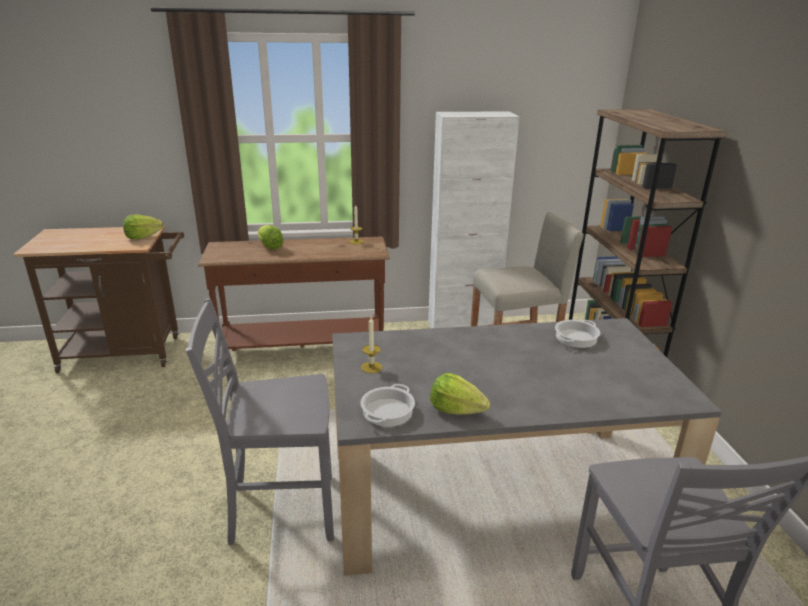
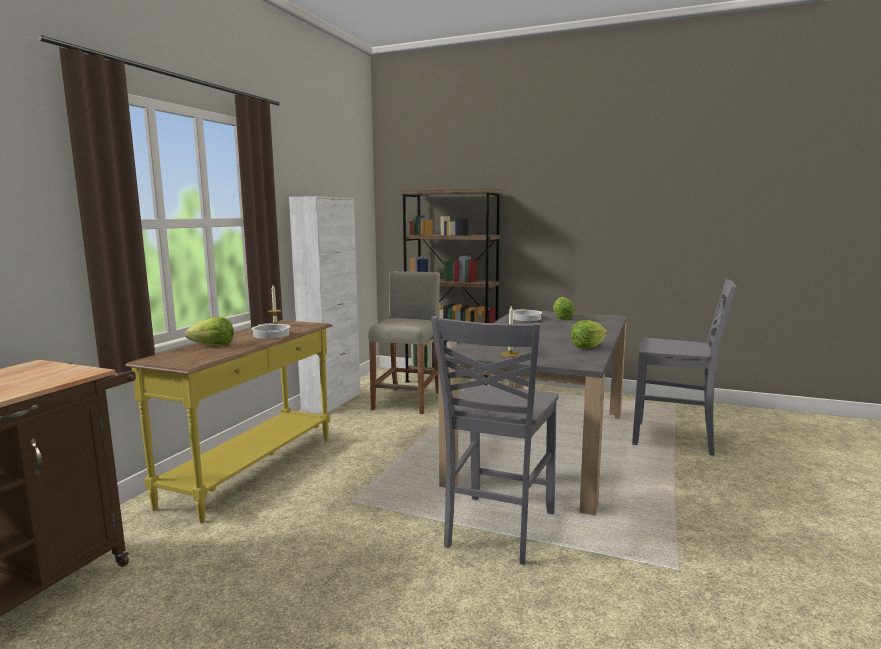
camera: 60 degrees left, 15 degrees down
(142, 237) = (56, 369): lettuce -> lettuce (562, 318)
(303, 351) = (253, 470): brown console table -> yellow console table
(388, 412) = (576, 358): cooking pot -> cooking pot (272, 335)

